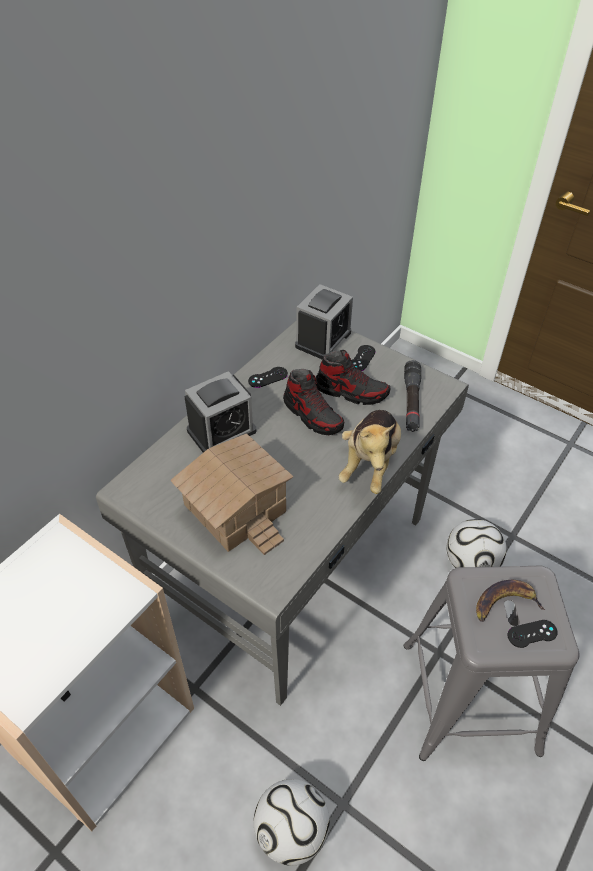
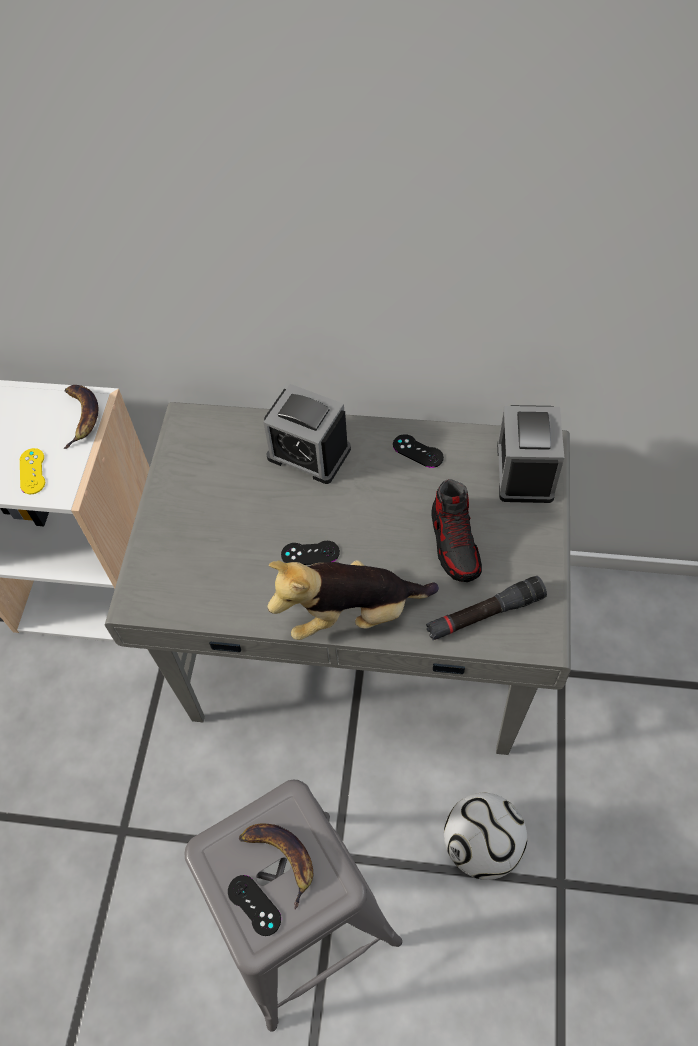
camera: 65 degrees right, 10 degrees up
(65, 550) = (82, 417): none -> banana
(91, 608) = (32, 471): none -> yellow game controller
(236, 507) = (216, 520): toy house -> none
(291, 830) = (78, 794): football -> none
(313, 415) = (389, 523): shoe -> none
(323, 339) = (524, 471): alarm clock -> alarm clock turned 90 degrees clockwise
(362, 358) = (522, 527): black game controller -> black game controller (310, 553)

